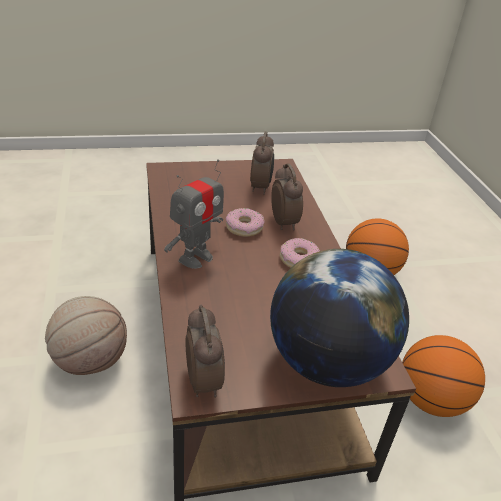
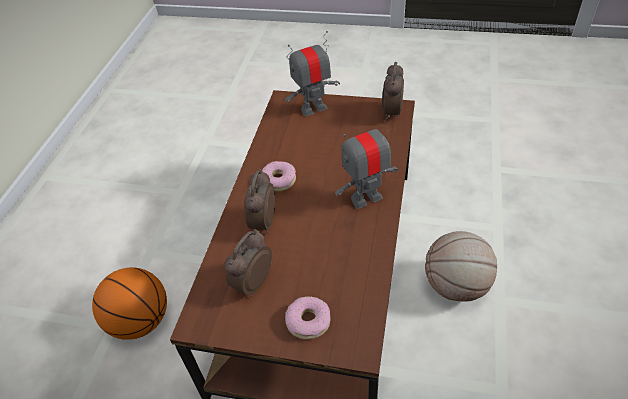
camera: 150 degrees left, 10 degrees up
(244, 227) = (305, 224): donut -> donut (308, 321)
(327, 362) = (313, 108): globe -> toy robot
(431, 400) = (209, 195): basketball -> none

